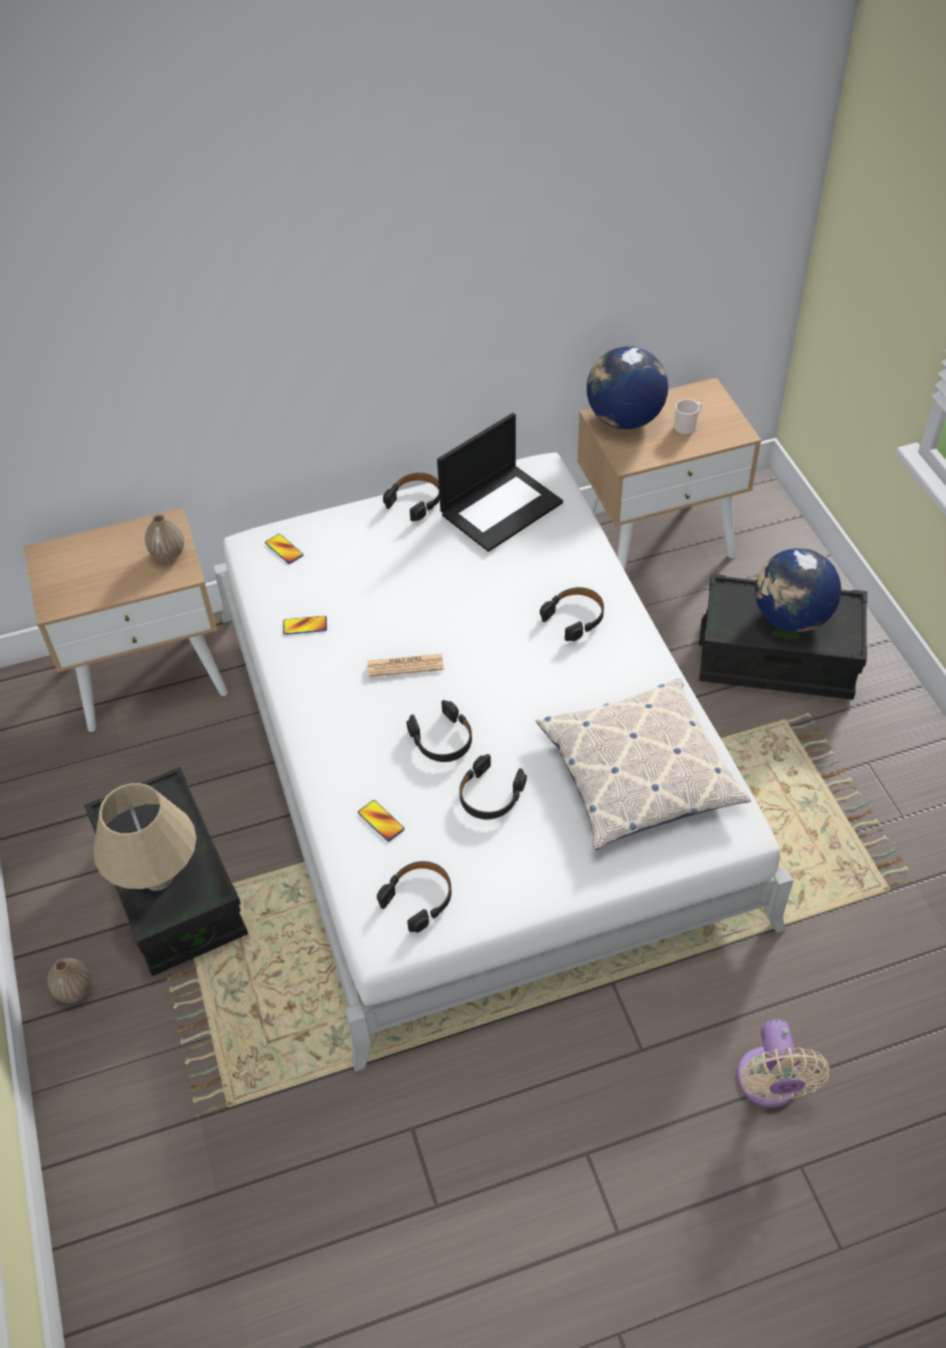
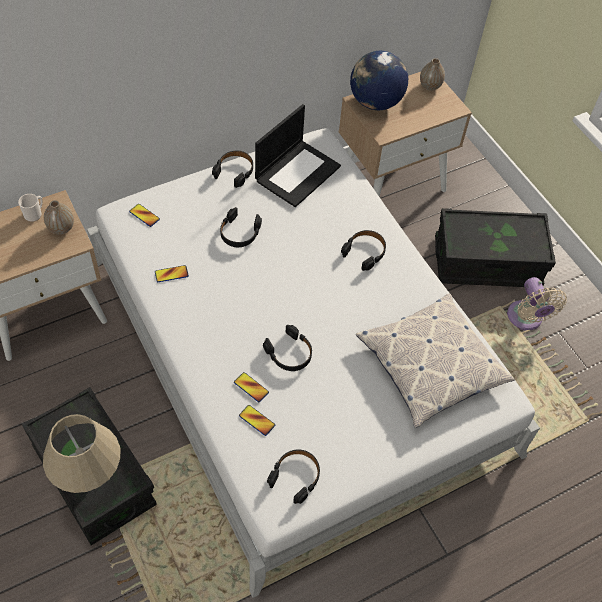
camera: 15 degrees left, 5 degrees up
(75, 990) = (33, 563): vase -> vase (430, 86)
(381, 778) = (251, 387): none -> phone
(405, 666) = (252, 299): newspaper -> none
(490, 795) = (331, 392): black headphones -> black headphones (239, 233)
(687, 427) = (419, 106): mug -> mug (34, 214)
(769, 1085) = (535, 568): beige fan -> beige fan (526, 319)
(790, 618) = (500, 236): globe -> none

